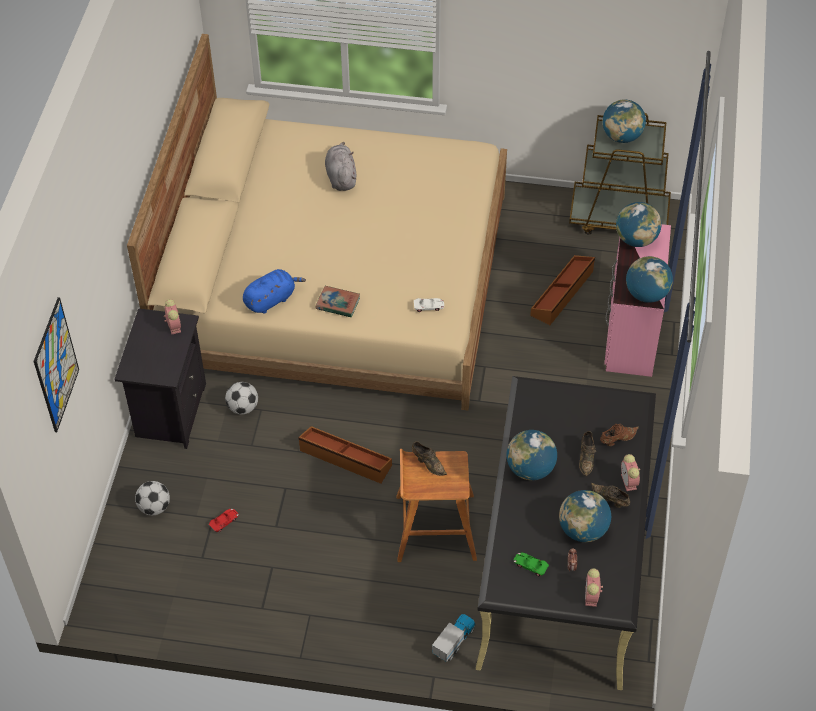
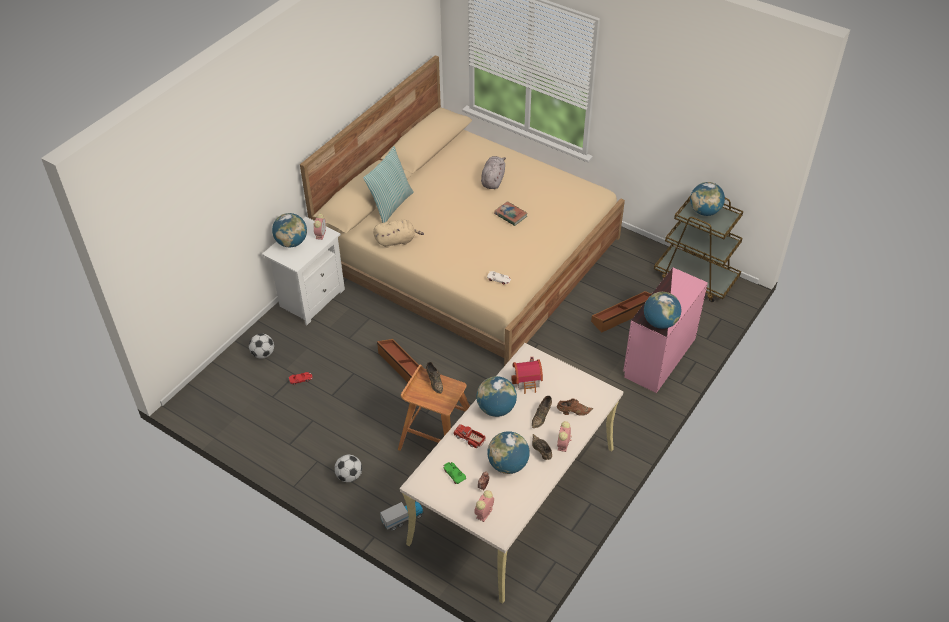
camera: 25 degrees right, 5 degrees down
(56, 365) = (187, 212): picture -> none
(170, 411) = (311, 298): black nightstand -> white nightstand
(232, 254) = (390, 205): none -> pillow
(243, 408) = (358, 312): football -> football (349, 476)
(271, 299) = (397, 241): blue plush toy -> beige plush toy
(338, 304) = (439, 257): book -> book (510, 215)
(521, 516) = (469, 438): none -> toy truck
(546, 422) = (528, 381): none -> toy house
(562, 562) = (513, 495): black desk -> beige desk
(636, 239) = (675, 283): globe -> globe (291, 242)

